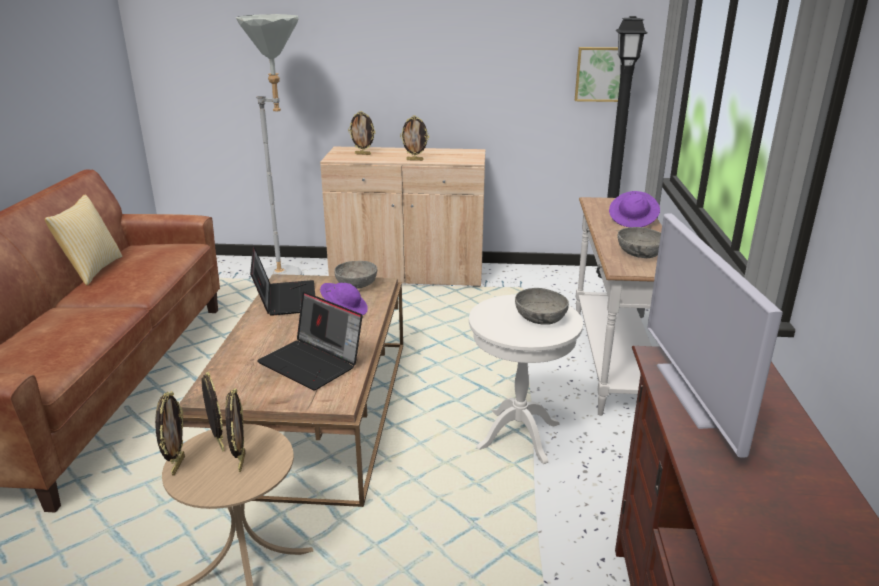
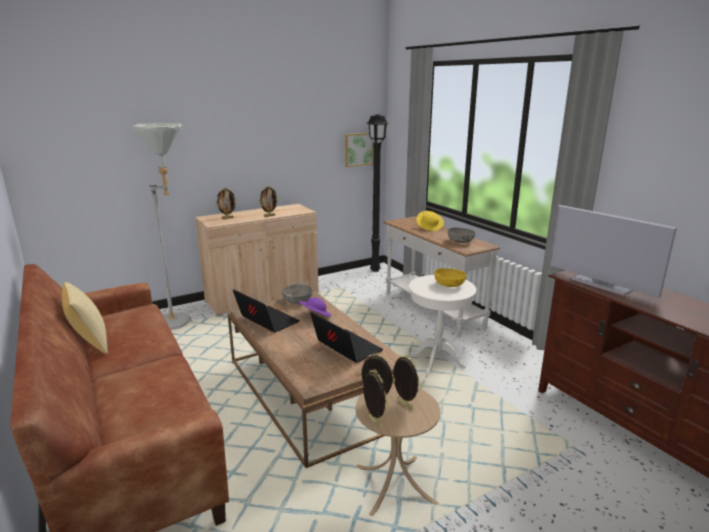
camera: 35 degrees left, 5 degrees down
(313, 363) = (345, 348): laptop -> laptop turned 135 degrees counterclockwise
(540, 319) = (449, 284): grey bowl -> yellow bowl
(633, 221) = (429, 227): purple hat -> yellow hat

